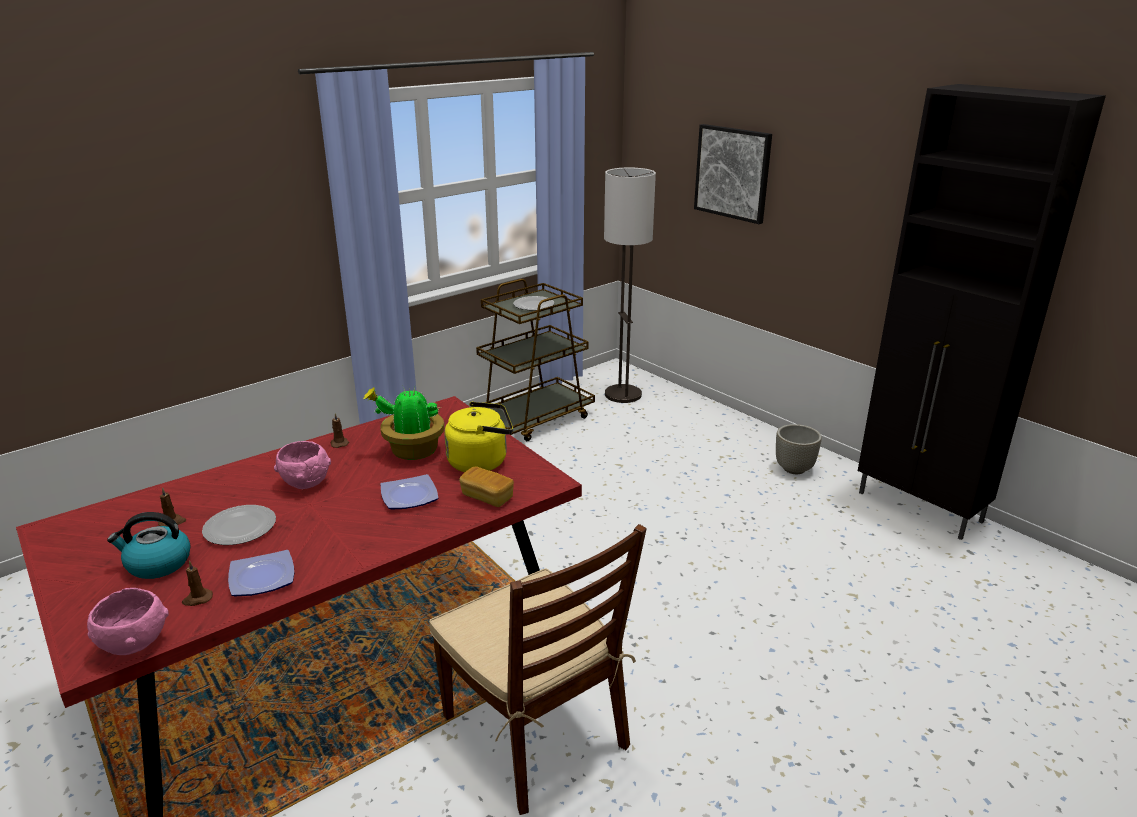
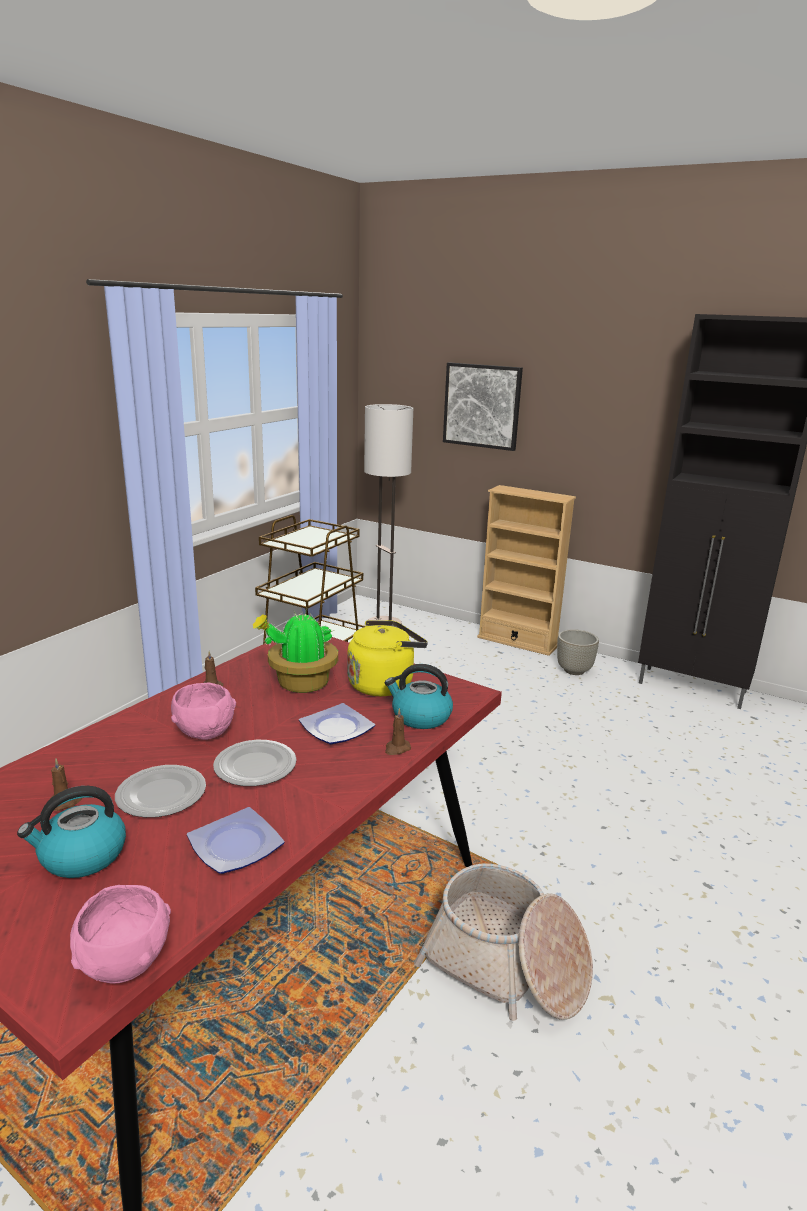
camera: 20 degrees left, 5 degrees down
(197, 599) = (170, 888): brown candle -> brown candle (397, 749)
(487, 497) = (420, 717): bread -> kettle
(533, 305) = (312, 539): plate -> plate (254, 766)
(536, 732) = (506, 965): brown chair -> basket
(752, 429) = (517, 642): none -> beige bookcase

